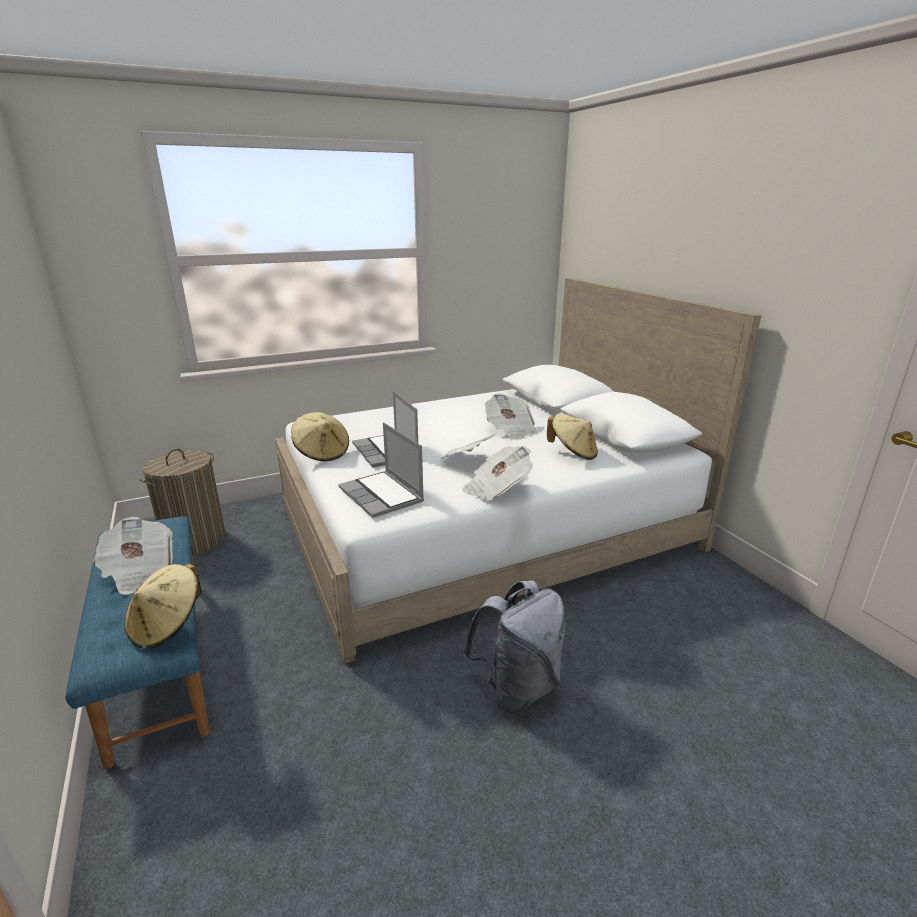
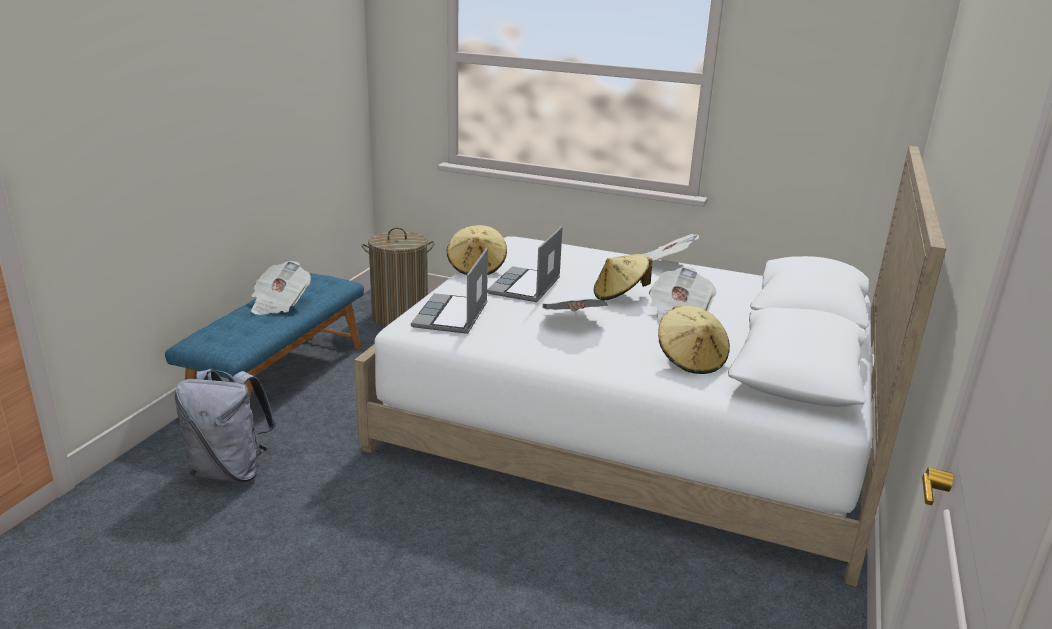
camera: 45 degrees right, 0 degrees up
(167, 626) = (243, 341): beige hat -> beige hat (619, 295)
(496, 489) = (545, 353): newspaper -> newspaper (664, 264)
(517, 687) = (441, 545): grey backpack -> grey backpack (230, 470)

